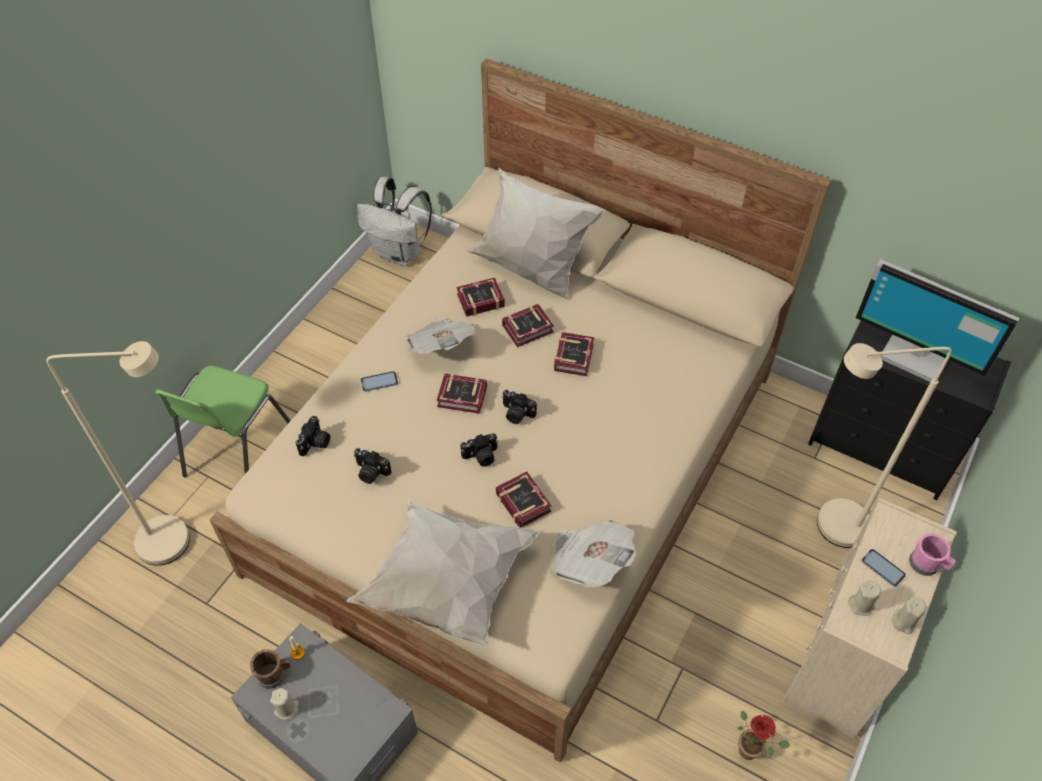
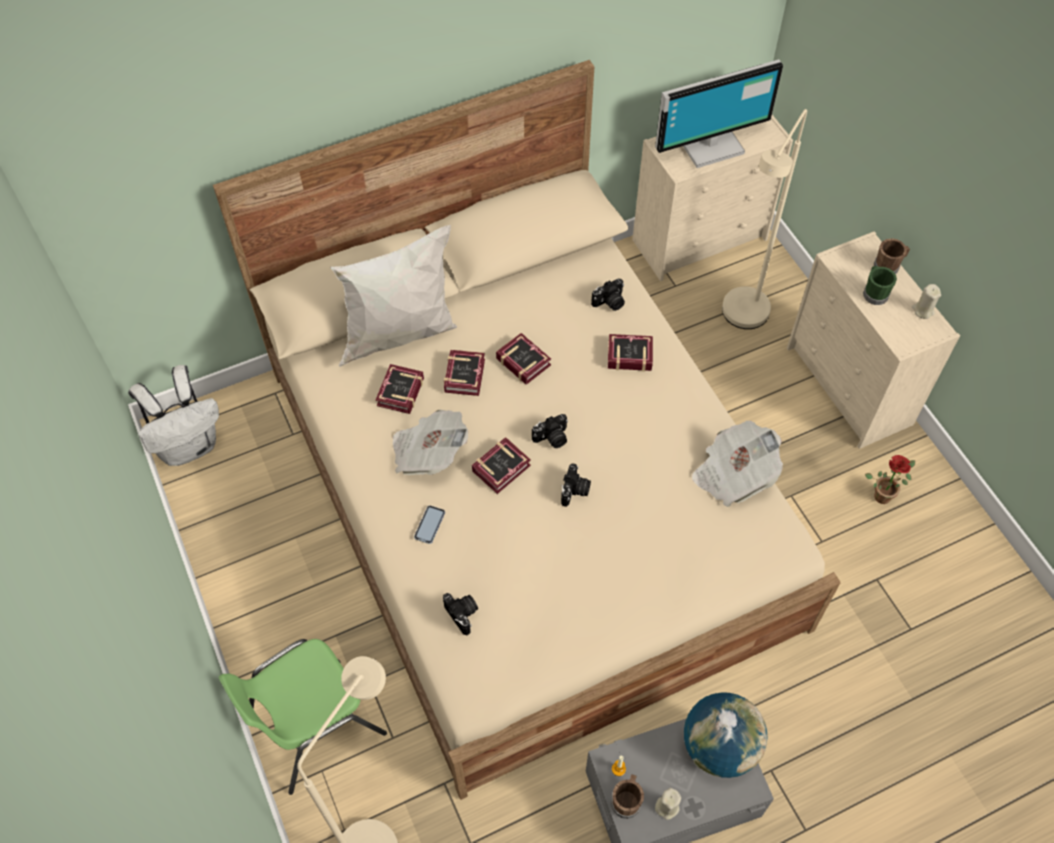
camera: 55 degrees left, 5 degrees up
(237, 452) = (314, 727): green chair -> green chair turned 90 degrees clockwise
(364, 720) = (719, 747): none -> globe
(370, 472) = (532, 585): camera -> camera (610, 302)
(446, 585) = (684, 591): white pillow -> none
(523, 500) = (642, 486): book -> book (627, 354)
(861, 605) = (894, 325): beige candle -> none
(883, 449) = (701, 239): black dresser -> beige dresser
(883, 568) = (874, 292): phone -> green mug
(927, 565) = (888, 266): pink mug -> brown mug

